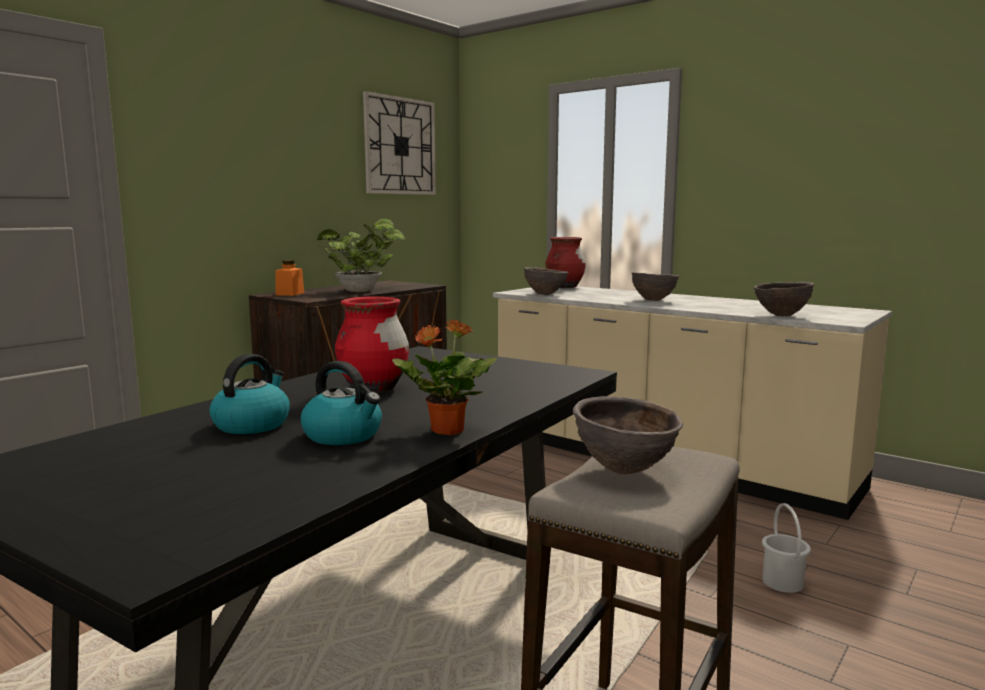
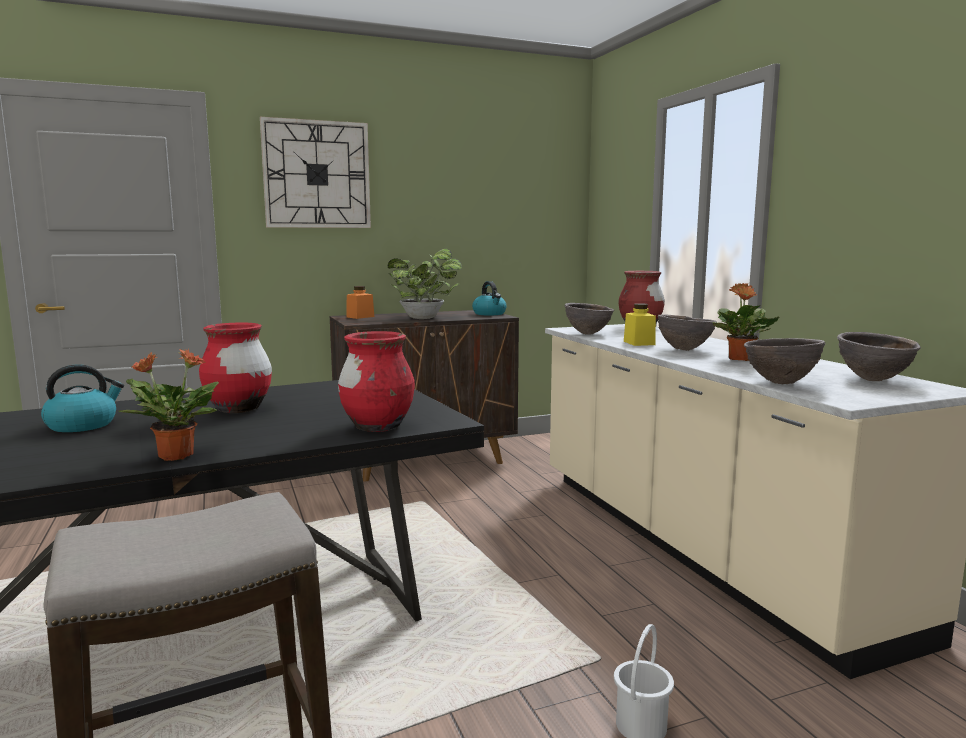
camera: 30 degrees right, 0 degrees up
(344, 435) = (104, 445): kettle -> kettle (489, 314)
(400, 146) = (508, 176): wall clock -> wall clock (317, 174)
(544, 384) = (378, 427): none -> red vase
(607, 298) = (639, 343): none -> yellow jar
(625, 471) = (186, 526): brown bowl -> brown bowl (873, 380)
(709, 304) = (740, 359): none -> potted plant

